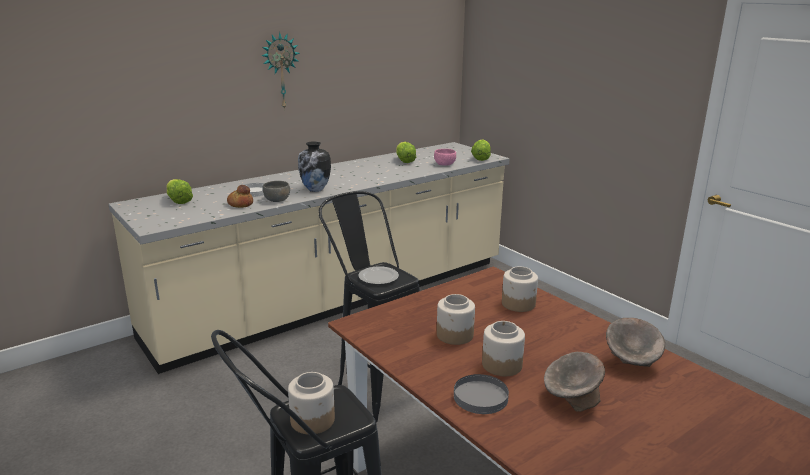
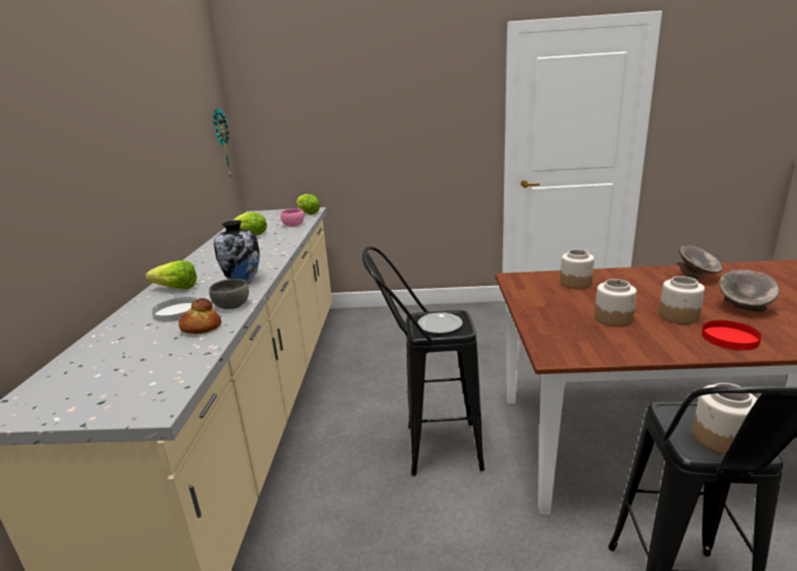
camera: 50 degrees left, 0 degrees up
(178, 200) = (91, 366): lettuce -> lettuce (173, 288)
(280, 71) = (110, 146): wall clock -> wall clock (221, 143)
(480, 397) = (730, 338): grey plate -> red plate

